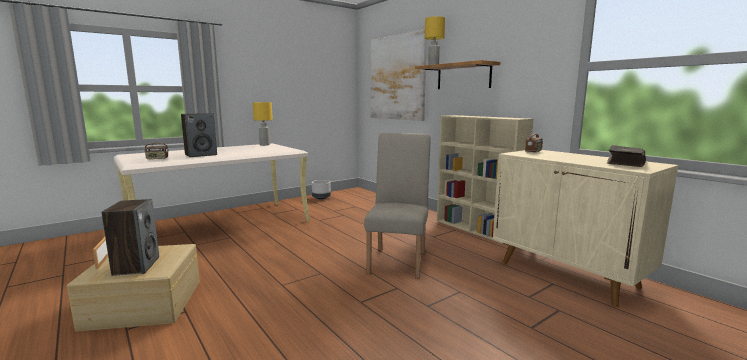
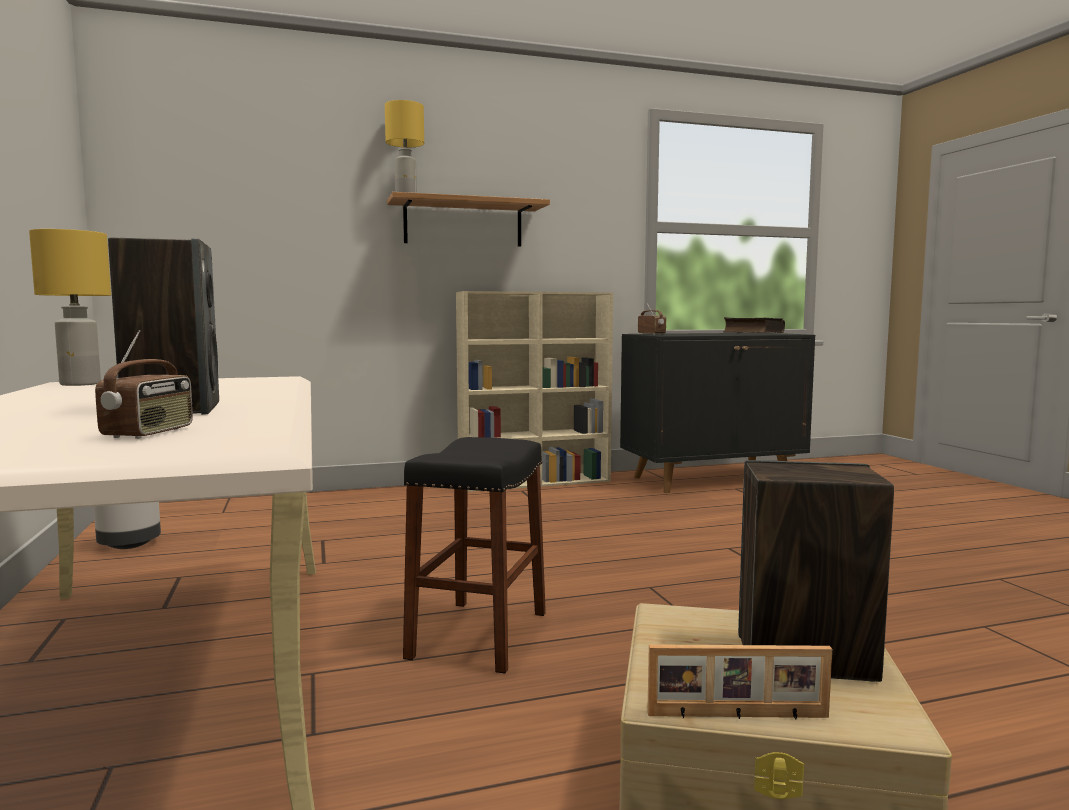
camera: 70 degrees left, 5 degrees down
(260, 251) = (479, 635): none -> black stool
(397, 78) = (270, 211): picture -> none
(399, 260) = (622, 533): beige chair -> none
(568, 274) = (713, 480): beige cabinet -> black cabinet

